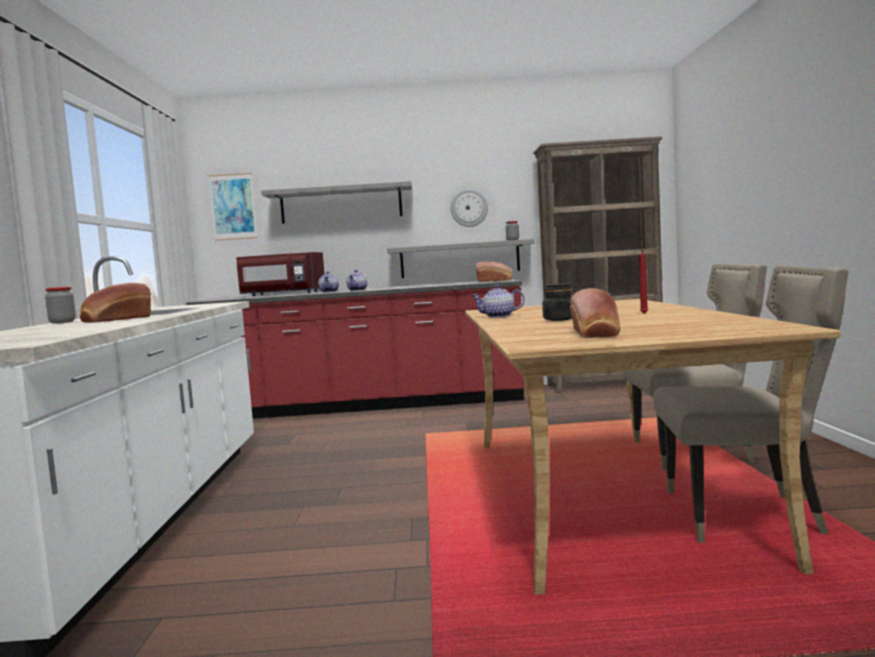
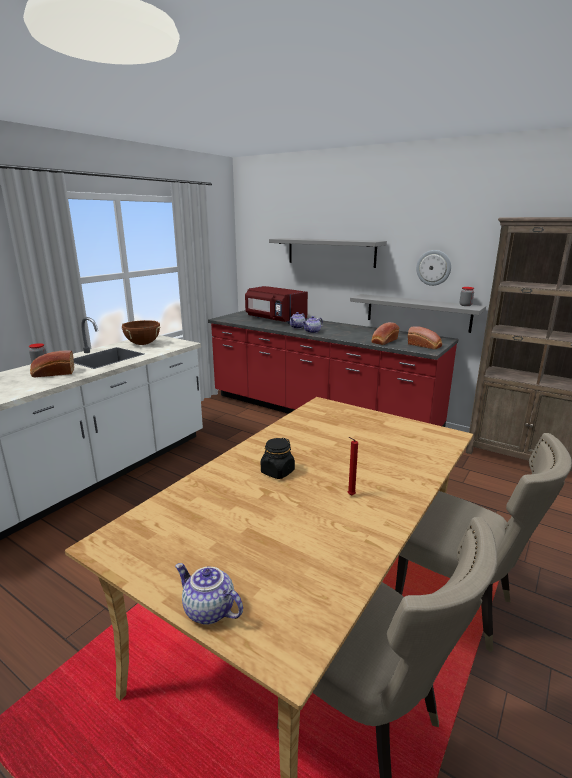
camera: 35 degrees right, 15 degrees up
(168, 308) = (143, 344): none -> brown cooking pot
(233, 207) = (260, 245): picture -> none
(498, 316) = (281, 432): teapot -> teapot (208, 611)
(595, 333) = (192, 538): bread -> bread (384, 341)

